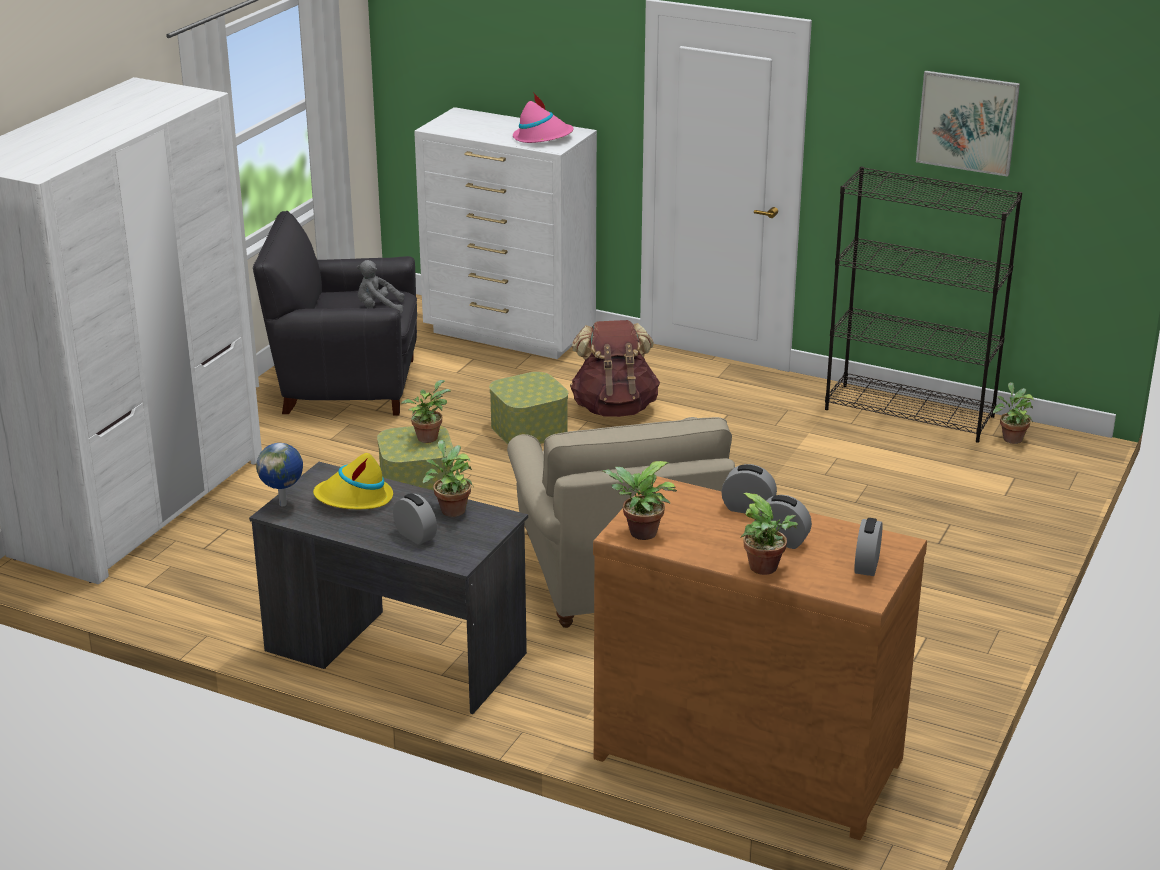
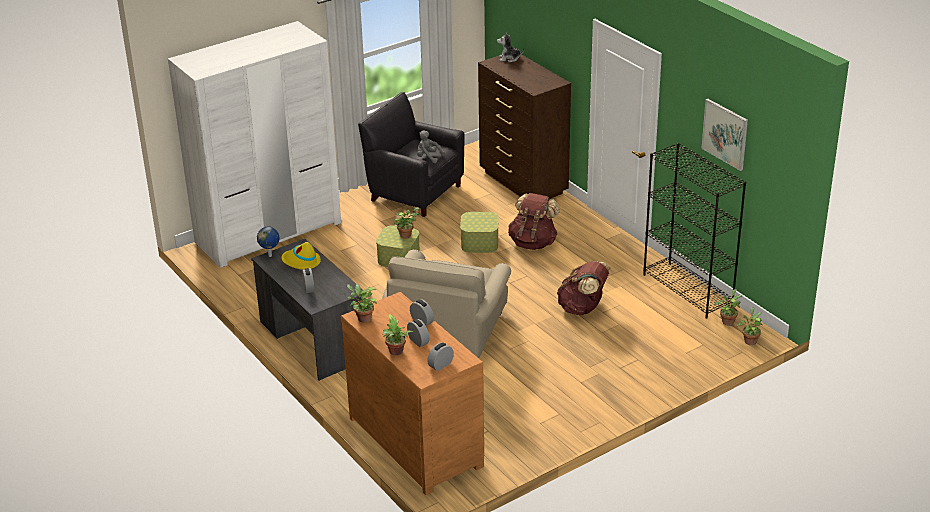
camera: 30 degrees right, 5 degrees up
(450, 509) = (336, 280): potted plant -> potted plant (749, 340)
(460, 118) = (509, 58): none -> plush toy
(510, 333) = (523, 183): white dresser -> brown dresser
(542, 137) = (537, 82): pink hat -> none
(790, 477) = (582, 308): none -> brown backpack

